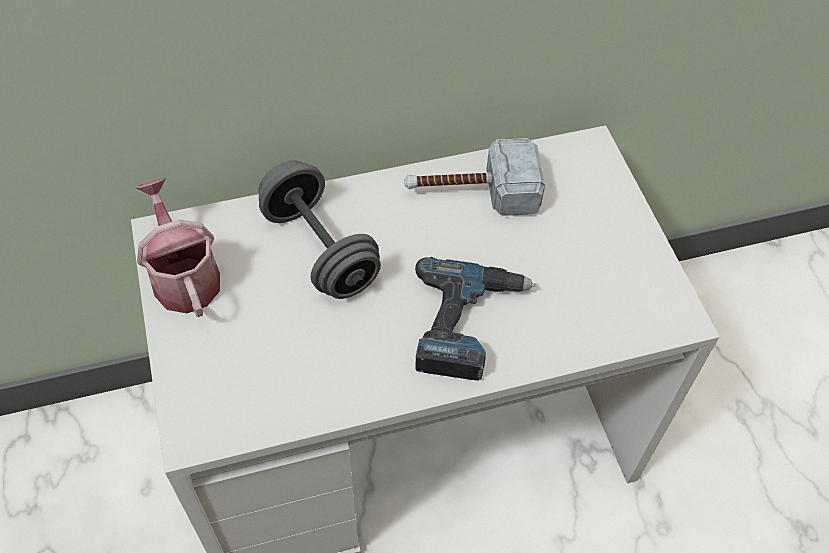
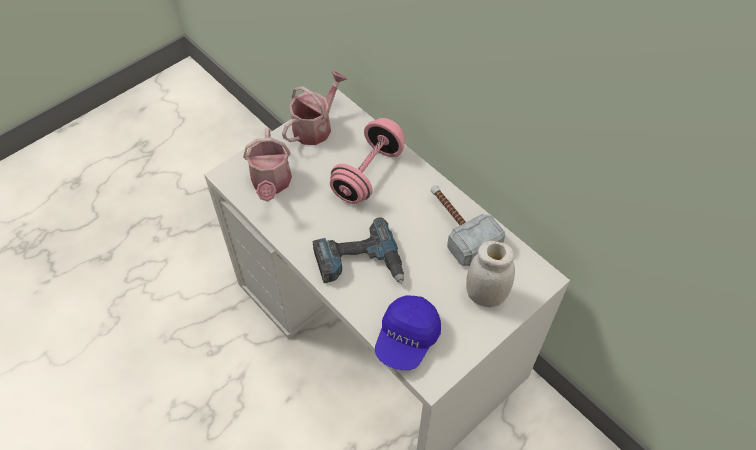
camera: 65 degrees right, 0 degrees up
(254, 379) = (271, 184): none -> watering can
(320, 249) = (368, 174): grey dumbbell -> pink dumbbell
(589, 211) = (485, 295): none -> white jar
(613, 320) = (407, 339): none -> blue cap

